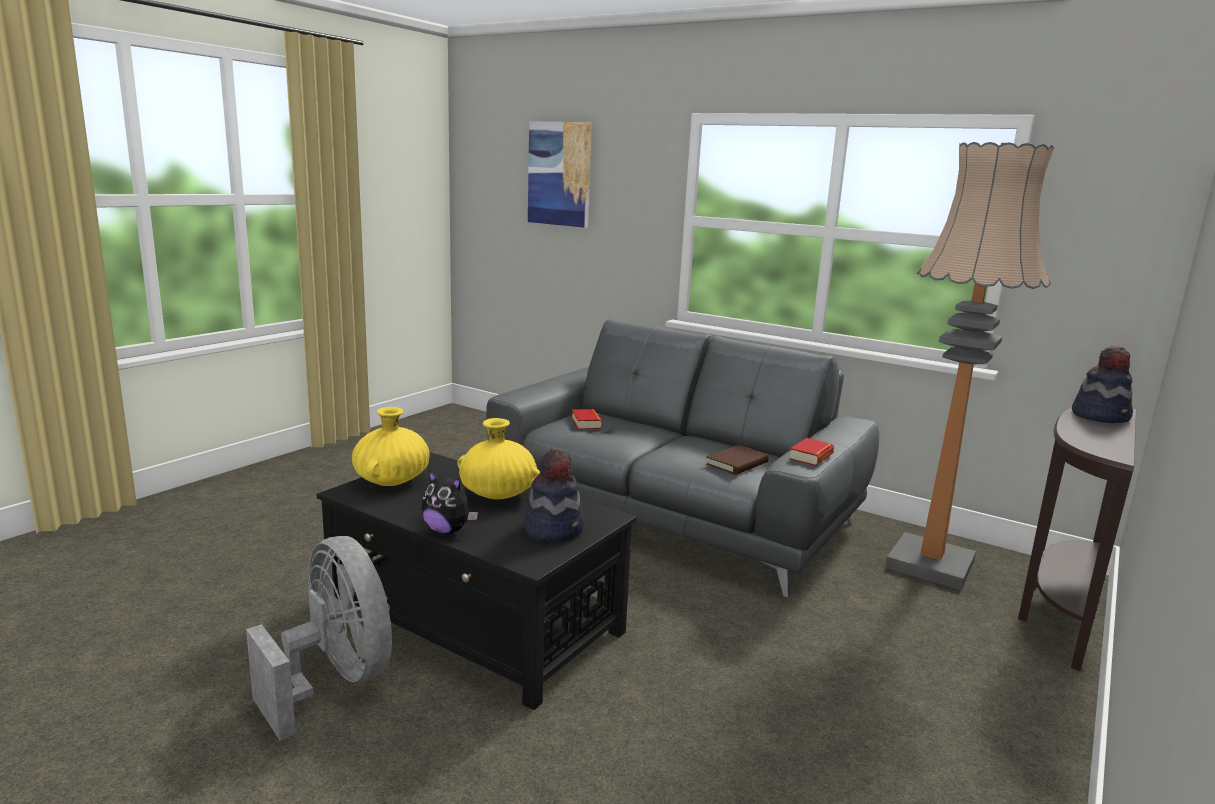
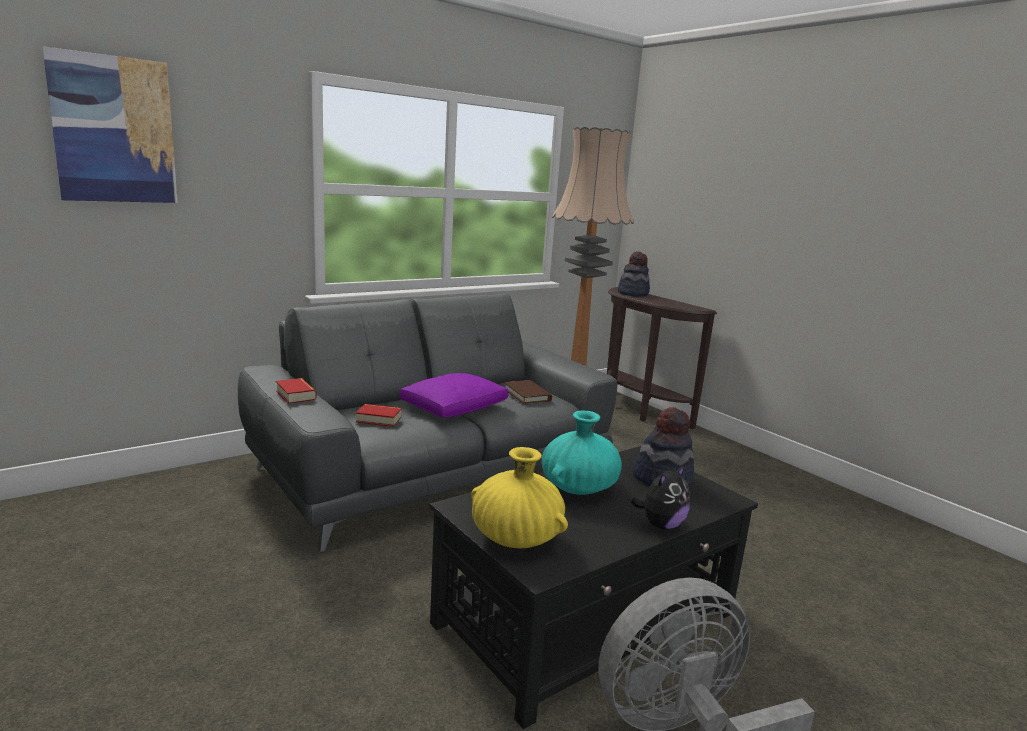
camera: 70 degrees left, 0 degrees up
(498, 495) = (579, 488): yellow vase -> turquoise vase
(654, 442) = (455, 407): none -> purple pillow
(811, 457) = (579, 367): book -> book (296, 395)

